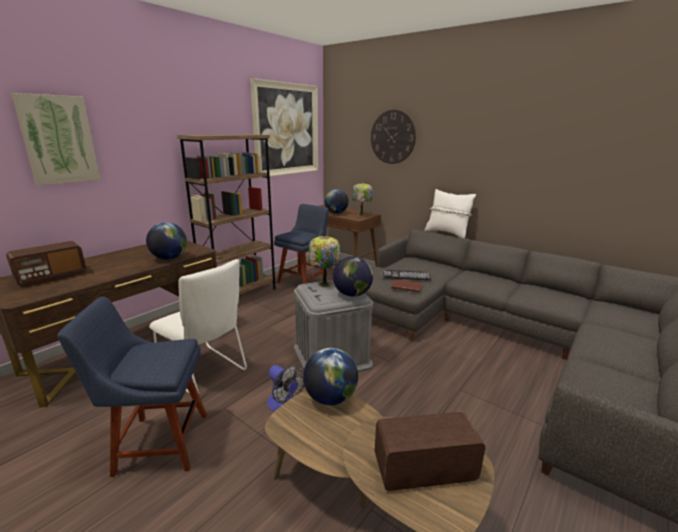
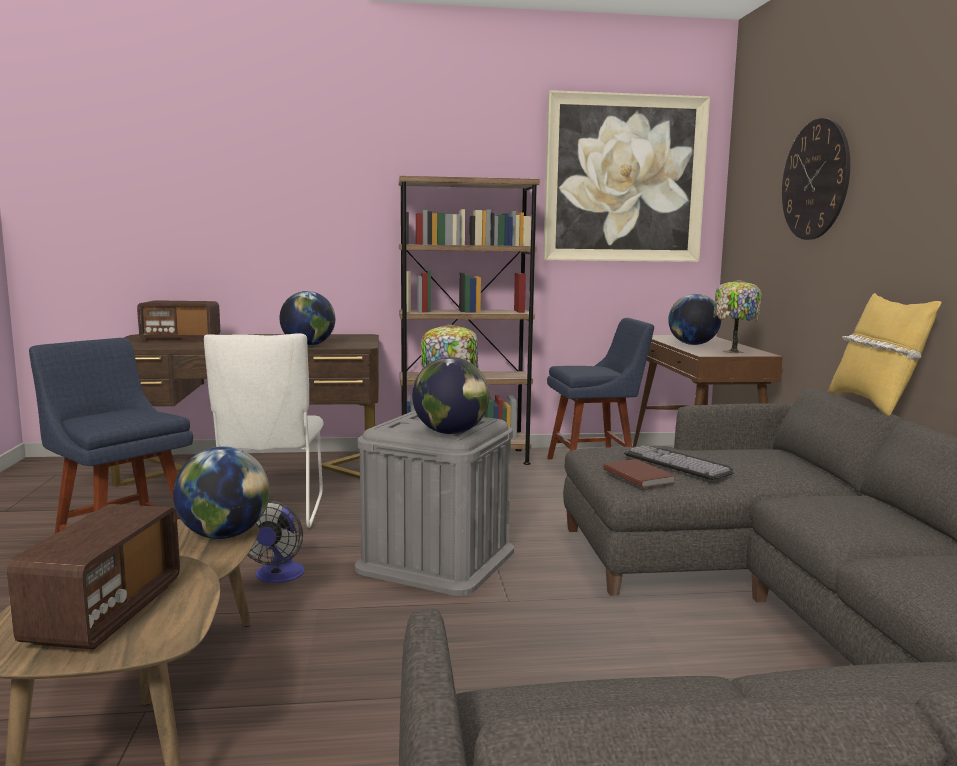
camera: 45 degrees right, 10 degrees down
(58, 140) = (242, 180): picture -> none
(424, 470) = (105, 613): radio -> radio turned 60 degrees clockwise
(447, 233) = (874, 403): white pillow -> yellow pillow

